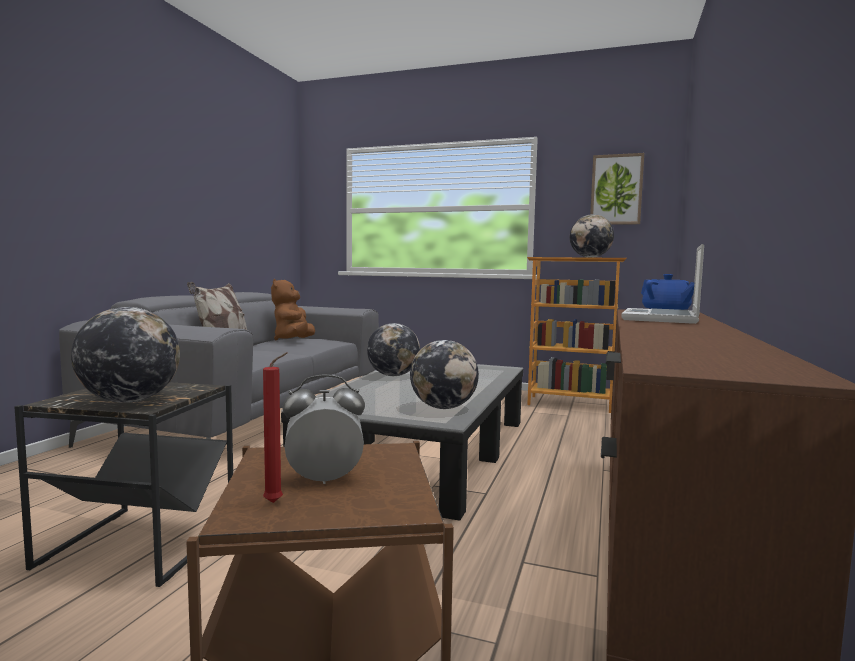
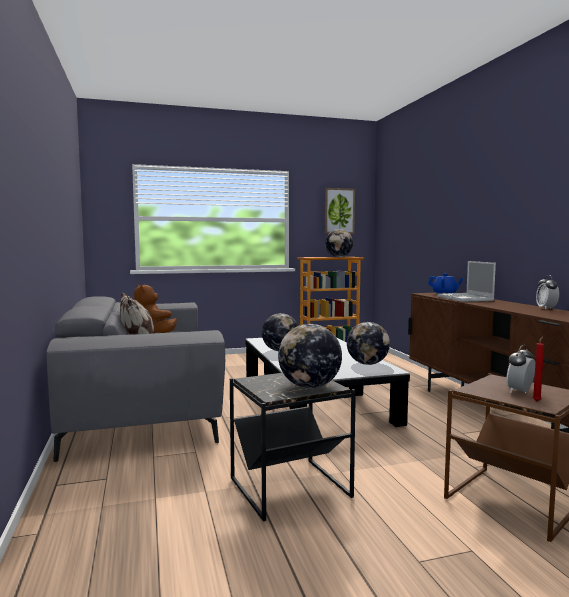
camera: 35 degrees left, 0 degrees up
(736, 339) = (546, 308): none -> alarm clock

